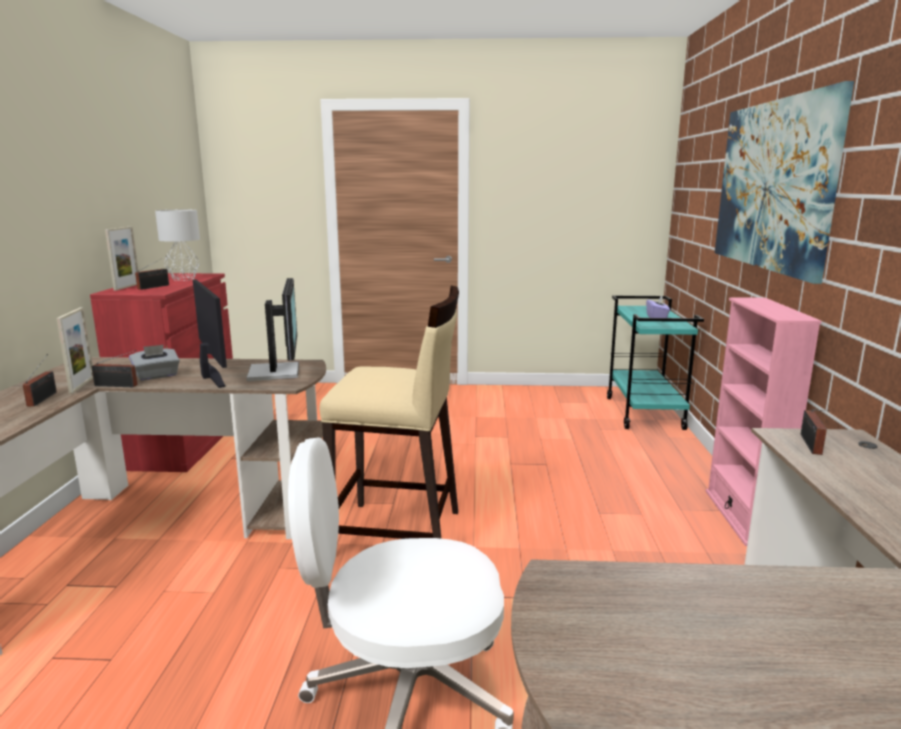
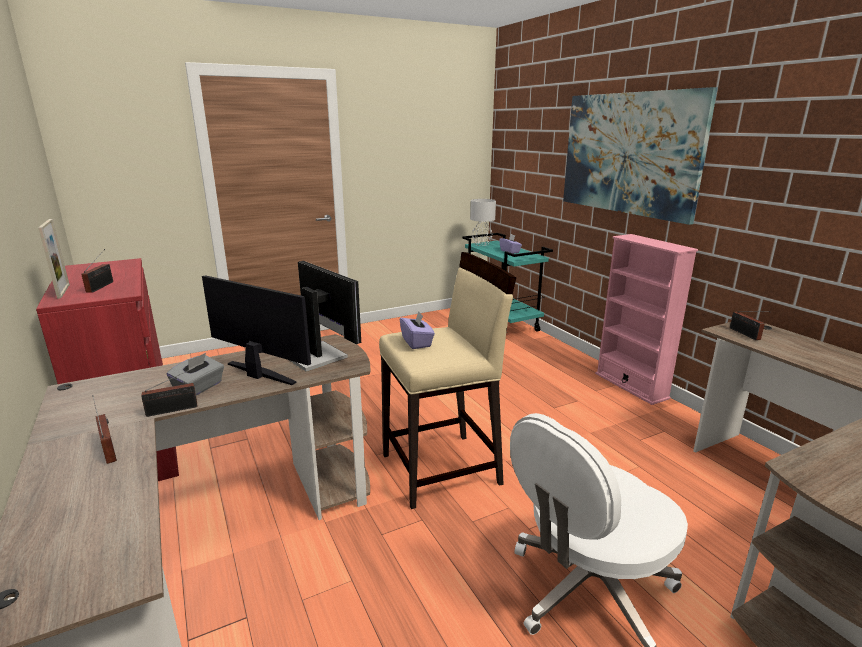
camera: 30 degrees left, 5 degrees up
(82, 385) = (127, 419): picture frame -> none
(183, 279) = (111, 272): grey table lamp -> grey table lamp (481, 244)
(368, 375) = (417, 342): none -> purple tissue box

